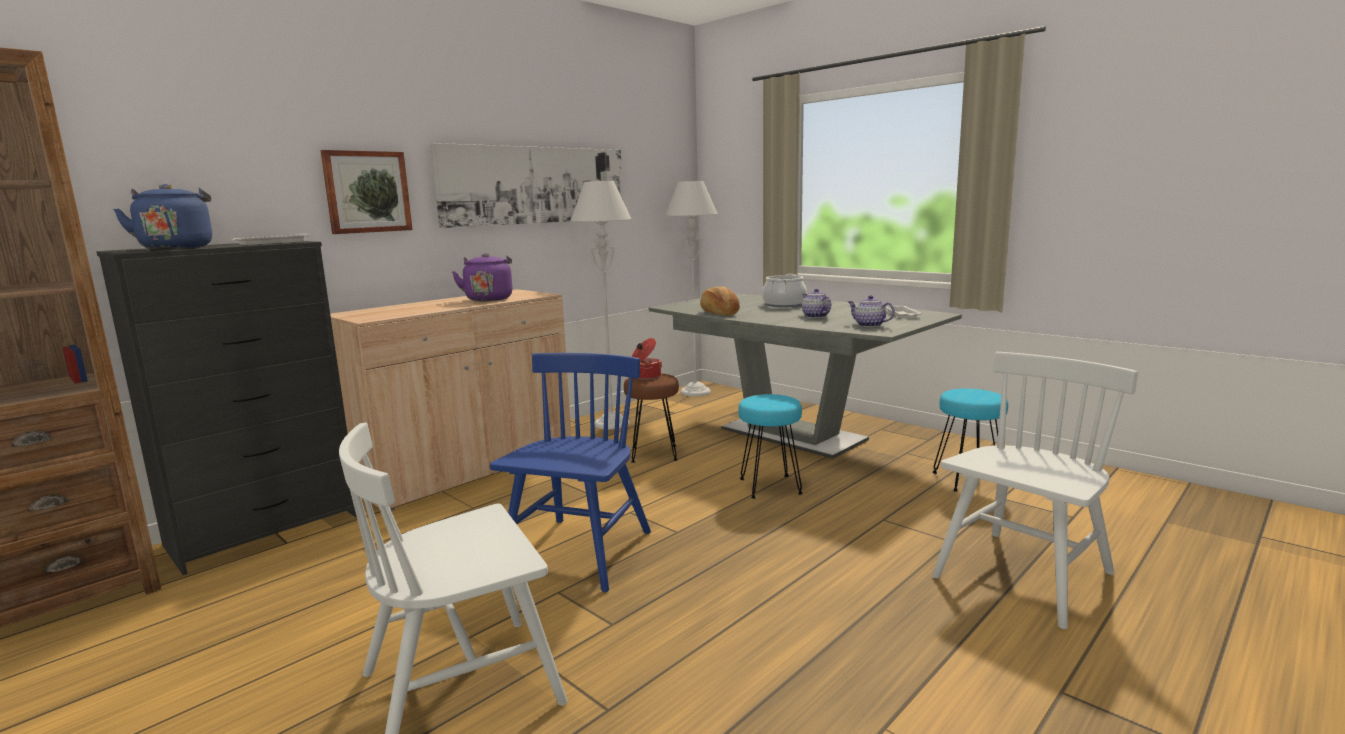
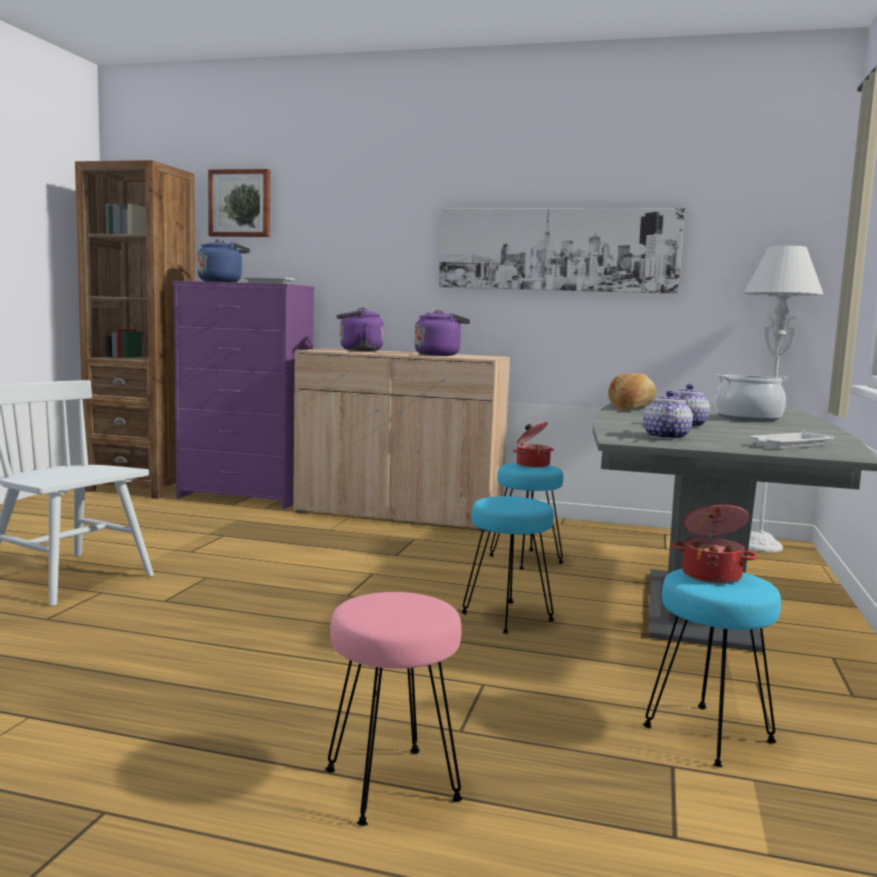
camera: 60 degrees right, 5 degrees down
(266, 530) = (246, 497): black dresser -> purple dresser
(367, 192) = (381, 251): picture -> picture (240, 203)
(387, 309) = (358, 350): none -> purple kettle
(579, 553) = (275, 571): blue chair -> none
(611, 423) = (582, 532): grey floor lamp -> none
(653, 454) = (525, 559): brown stool -> turquoise stool
(966, 394) = (711, 575): none -> cooking pot
(1023, 576) = (391, 786): white chair -> pink stool

